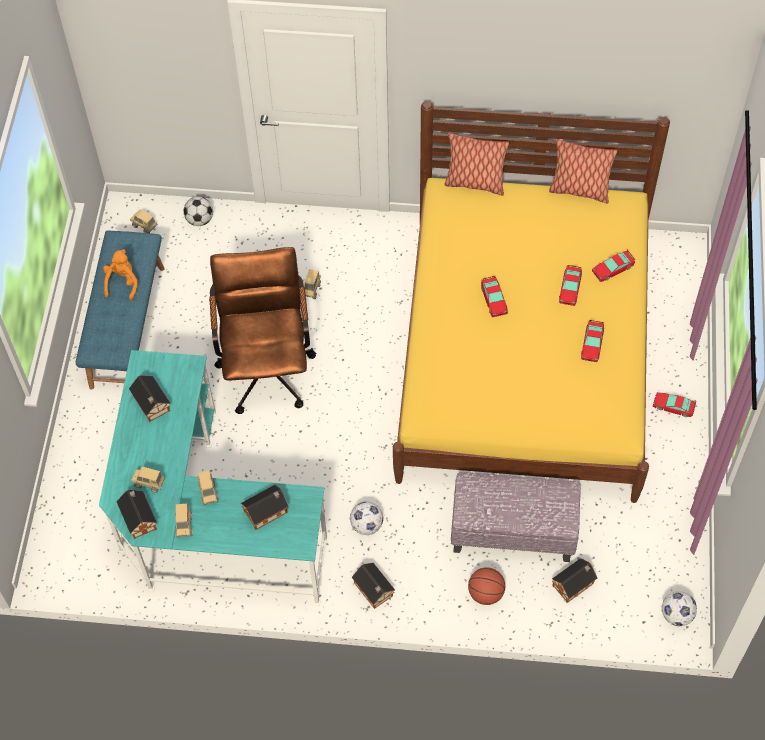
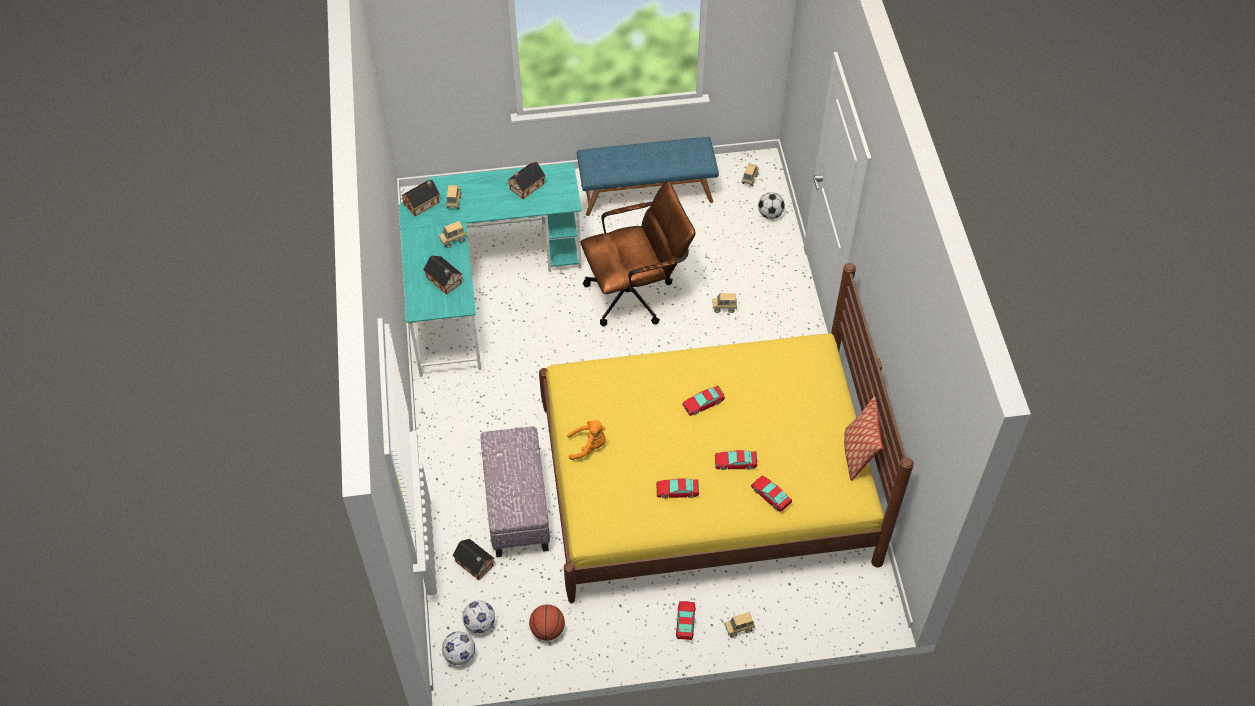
camera: 75 degrees right, 5 degrees down
(122, 283) = (658, 158): orange plush toy -> orange plush toy (589, 446)
(184, 525) = (421, 232): toy truck -> toy truck (739, 629)
(367, 525) = (499, 396): football -> football (480, 624)
(374, 591) = (439, 414): toy house -> none
(474, 183) = (834, 366): pillow -> none
(486, 593) = (453, 496): basketball -> basketball (547, 630)

